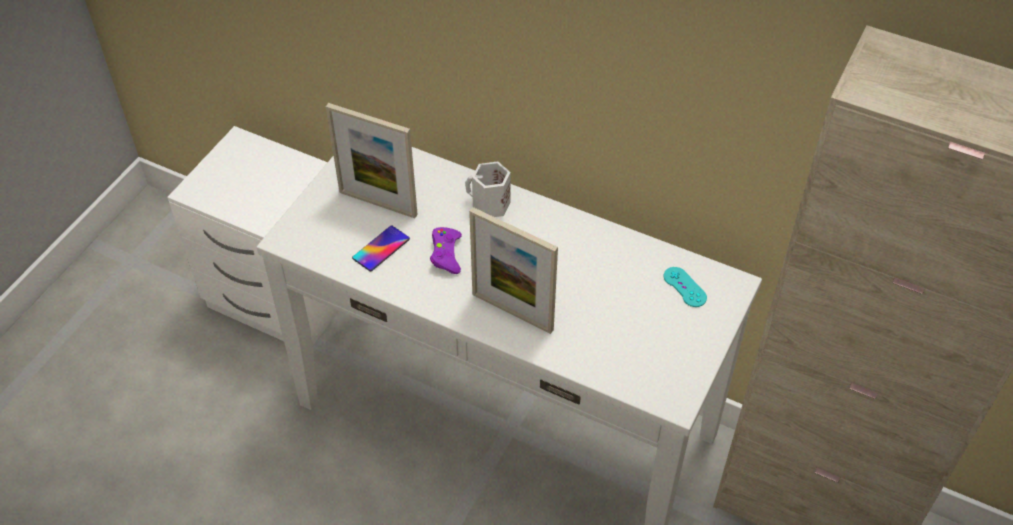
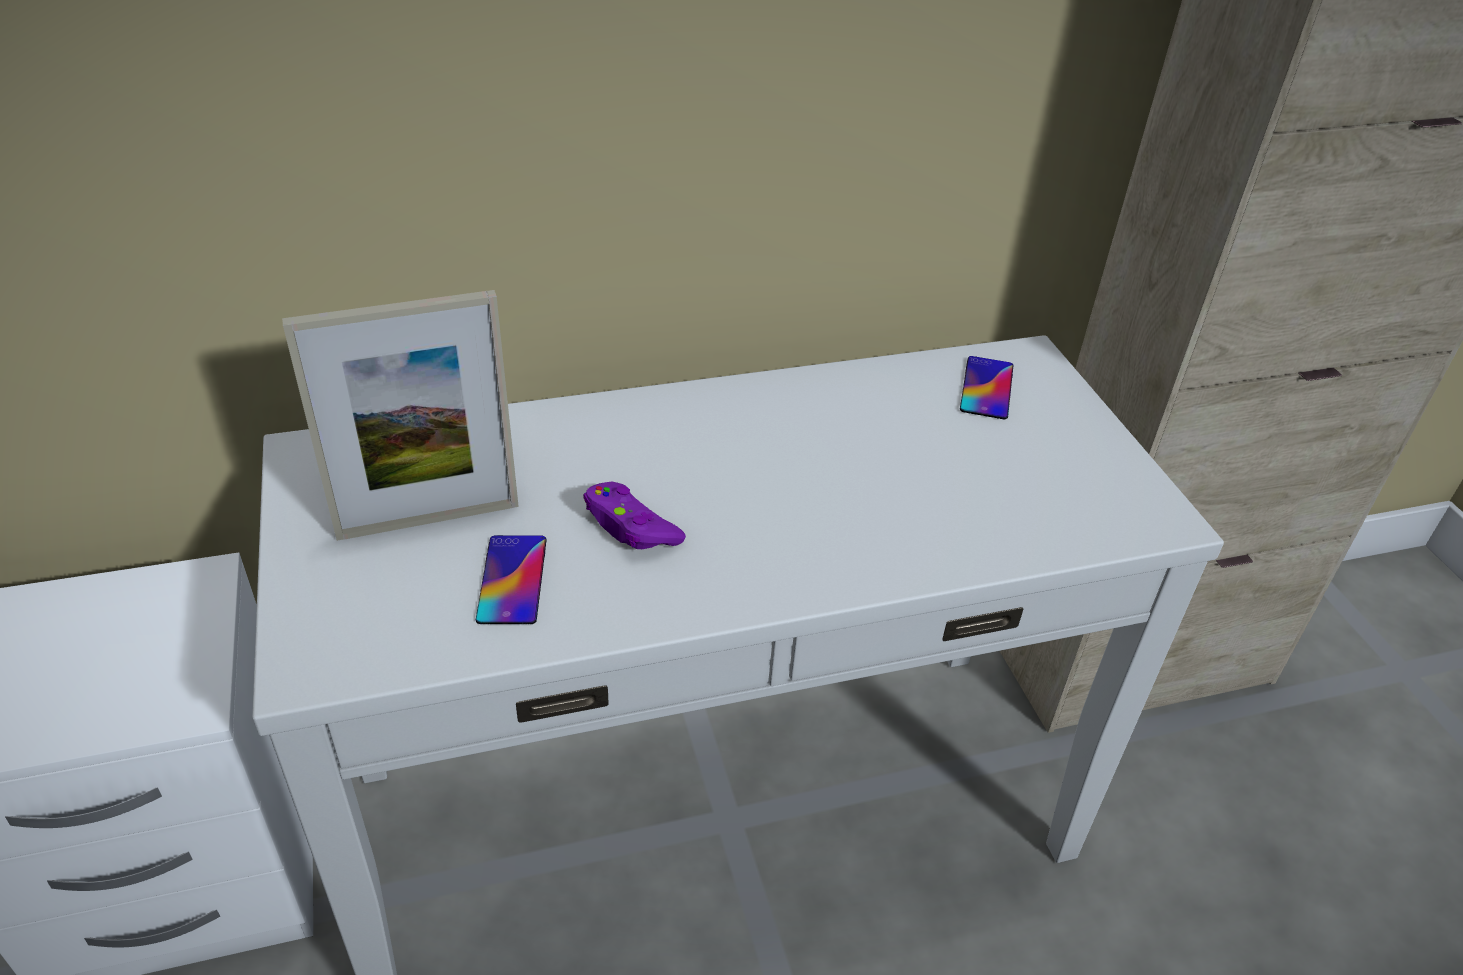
camera: 45 degrees left, 10 degrees down
(489, 205) = (615, 430): white mug -> none
(512, 312) = (826, 544): picture frame -> none
(684, 287) = (986, 388): turquoise game controller -> phone

